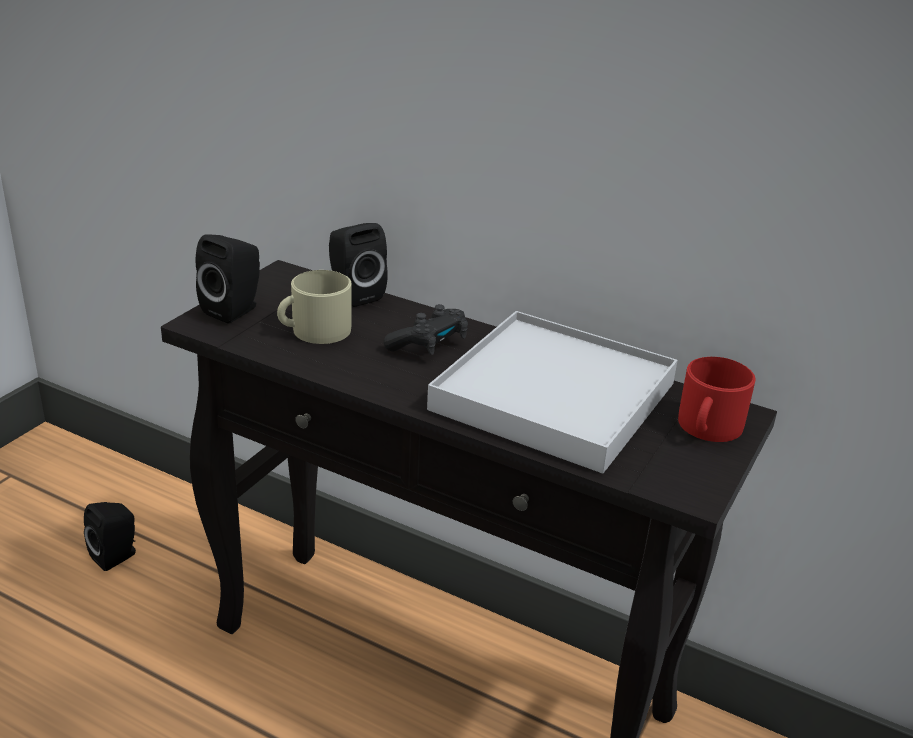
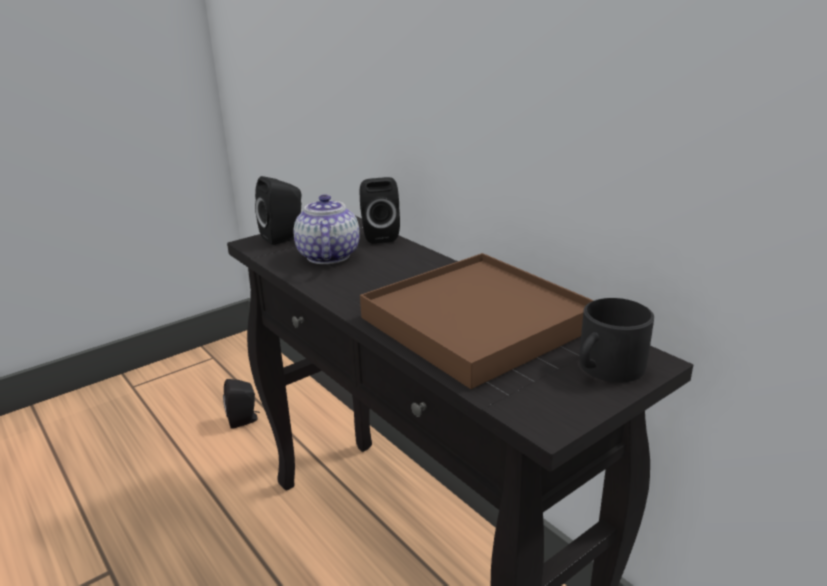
camera: 25 degrees right, 5 degrees down
(314, 331) = (327, 256): beige mug -> teapot
(429, 345) = (405, 274): black game controller -> none
(554, 397) = (477, 323): white tray -> brown tray
(707, 427) = (606, 367): red mug -> black mug

